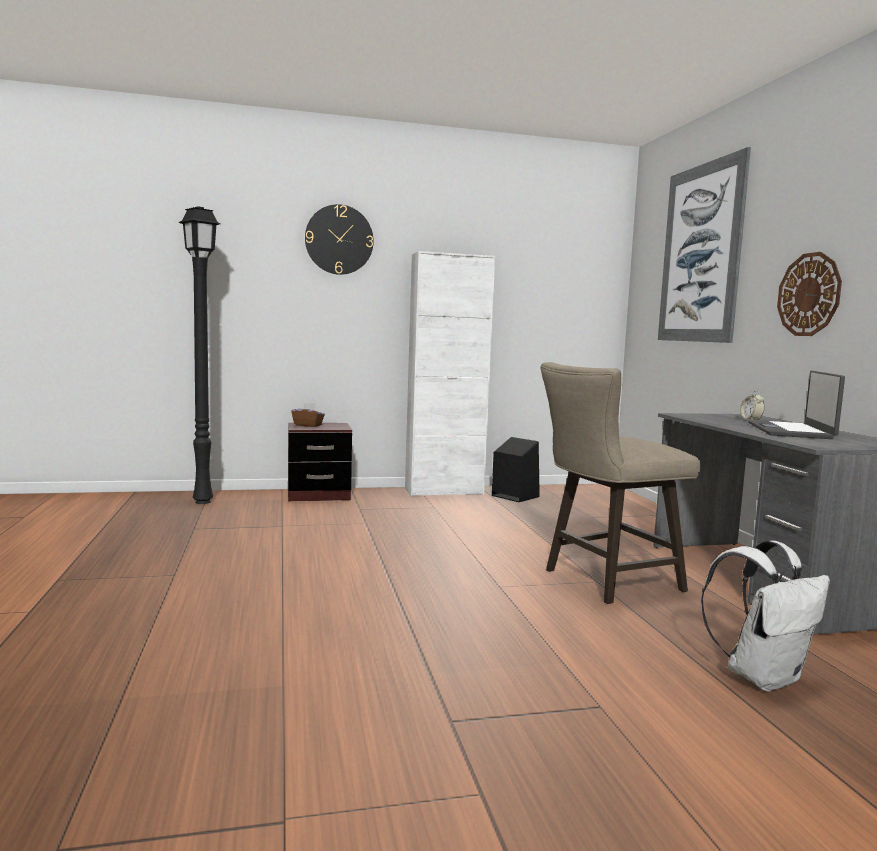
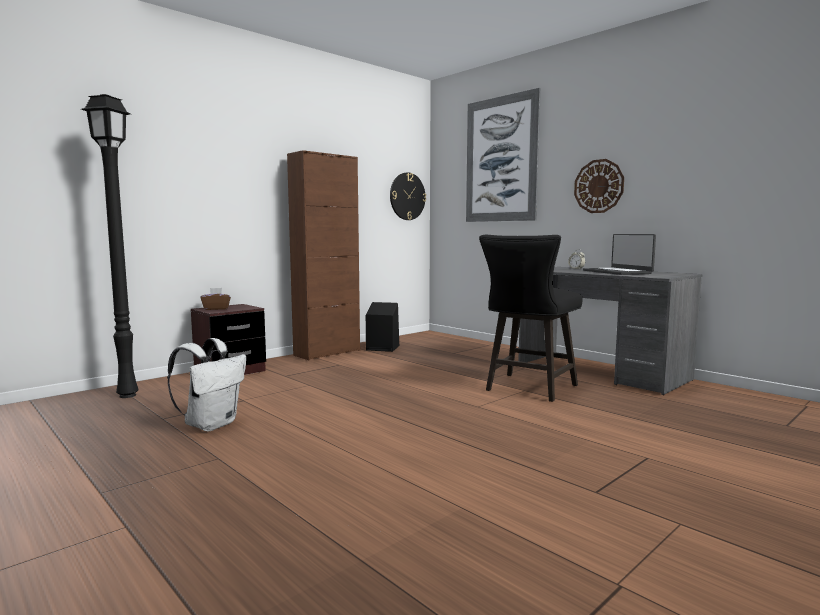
camera: 30 degrees left, 0 degrees up
(339, 240) = (224, 137): wall clock -> wall clock (407, 196)
(444, 491) = (327, 353): white cabinet -> brown cabinet
(604, 581) = (528, 389): beige stool -> black stool
(762, 676) = (682, 419): white backpack -> white backpack (211, 424)

